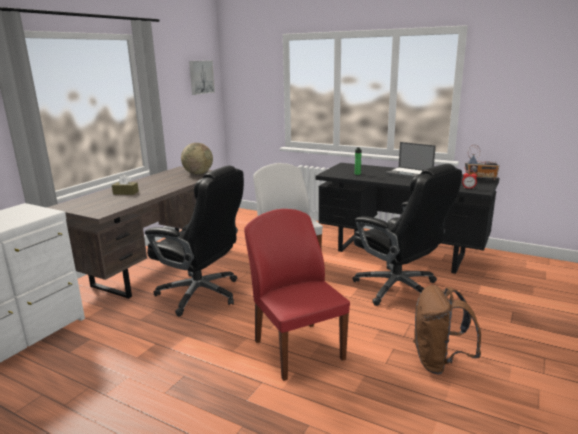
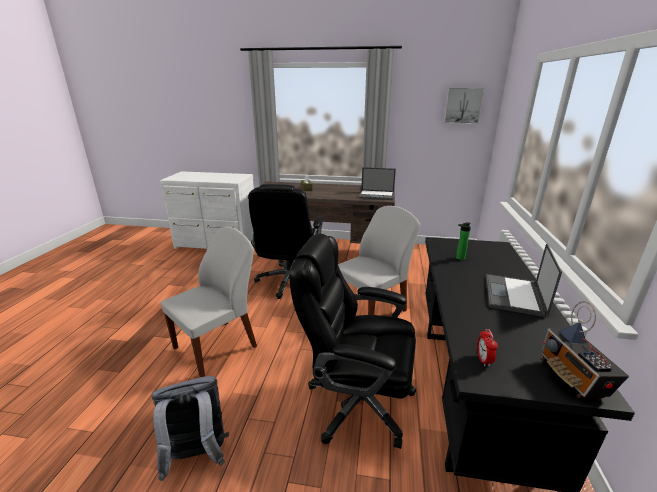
camera: 70 degrees right, 5 degrees up
(198, 173) = (377, 195): globe -> laptop
(297, 348) = (217, 346): red chair -> white chair
(398, 288) = (357, 402): black office chair -> black office chair turned 75 degrees clockwise
(439, 362) = (197, 456): brown backpack -> grey backpack

